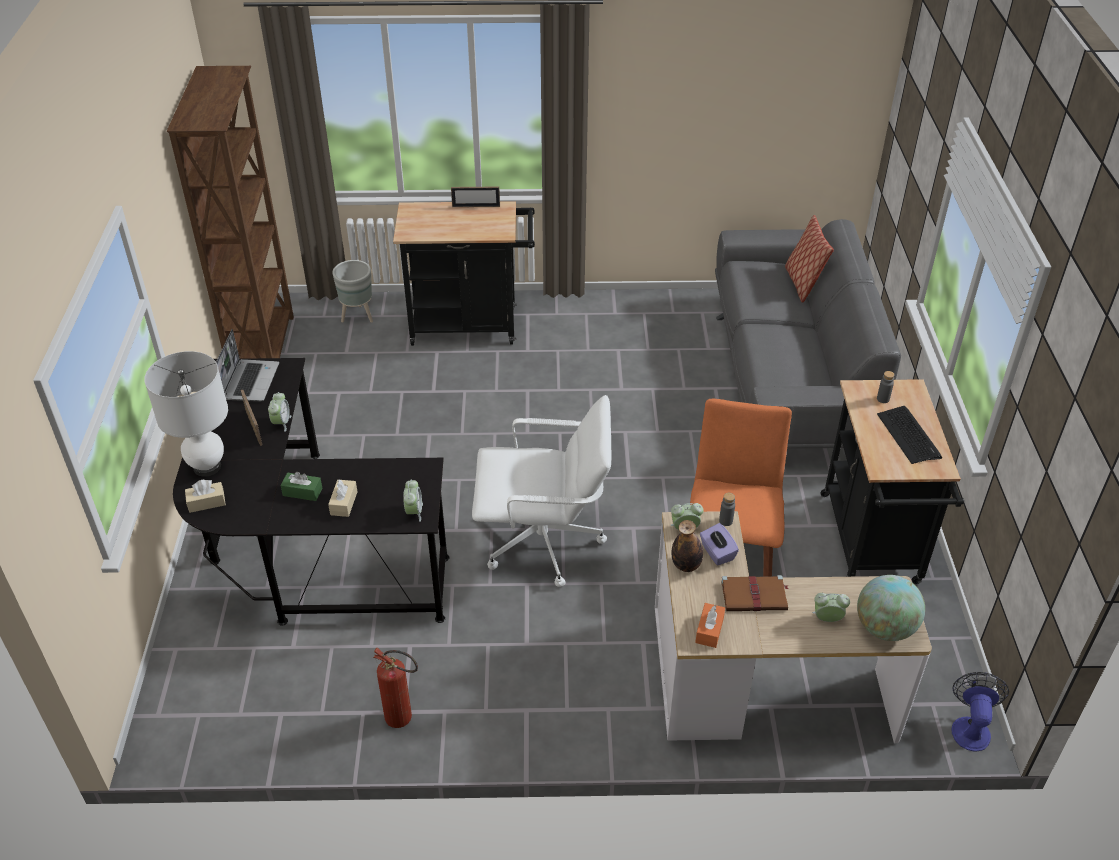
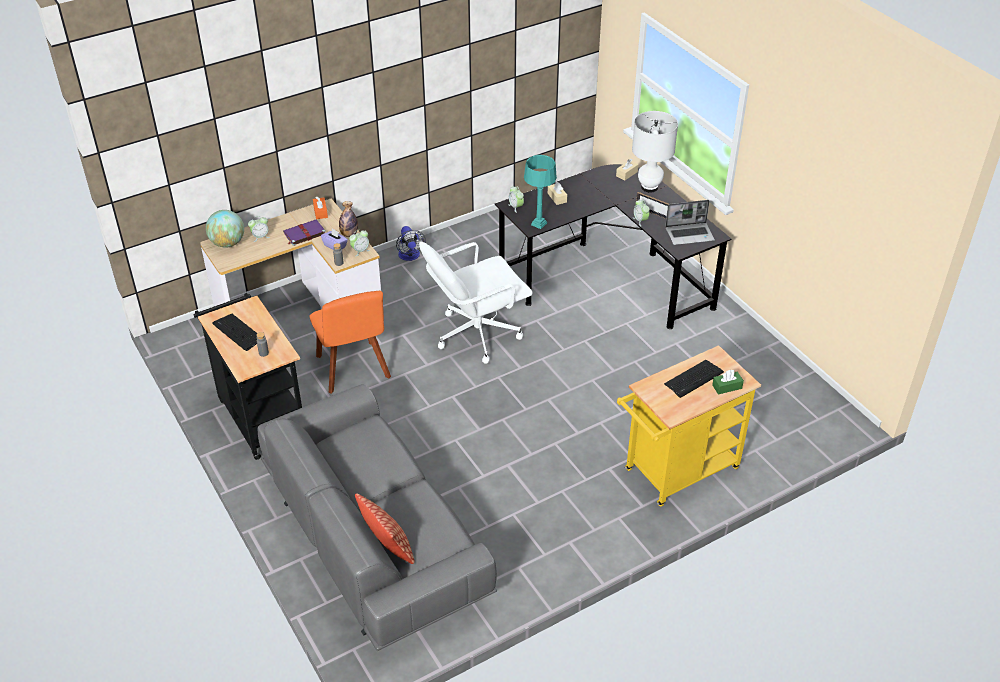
camera: 150 degrees right, 0 degrees up
(250, 381) = (690, 234): laptop -> laptop turned 75 degrees counterclockwise
(264, 350) = (800, 382): brown bookcase -> none
(302, 492) = (584, 195): green tissue box -> green tissue box (727, 387)
(357, 316) = (772, 441): grey planter -> none
(404, 720) = (479, 232): fire extinguisher -> none
(410, 471) = (538, 224): none -> turquoise table lamp
(451, 224) = (693, 379): none -> keyboard
(471, 325) = (676, 472): black cart -> yellow cart
(476, 206) = (695, 406): picture frame -> none
(755, 595) = (304, 234): brown book -> purple book
(970, 727) = (175, 334): fan -> fan (410, 256)

